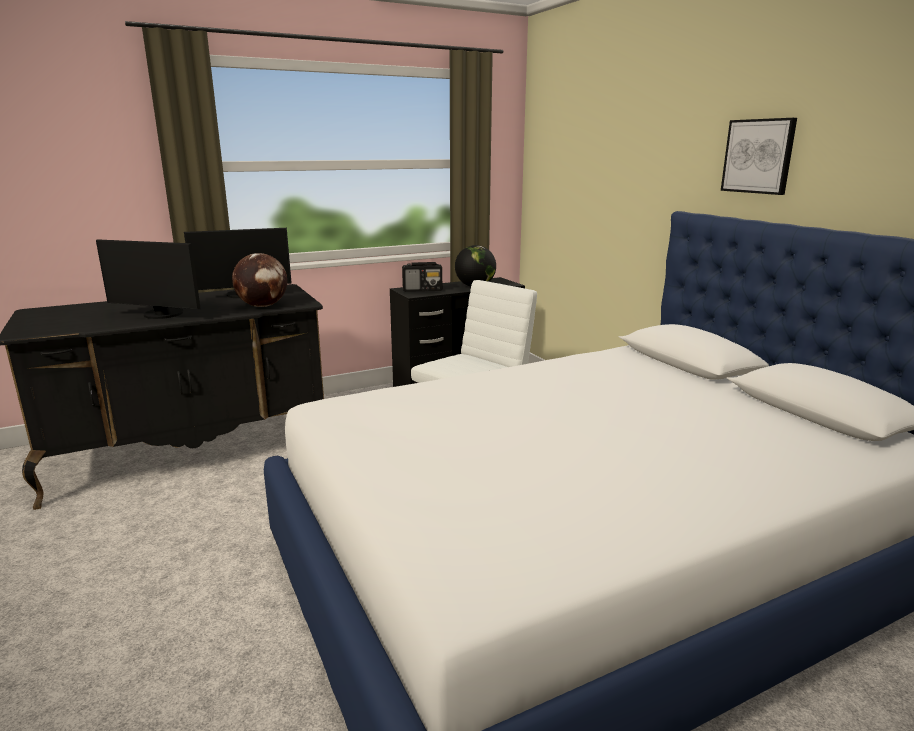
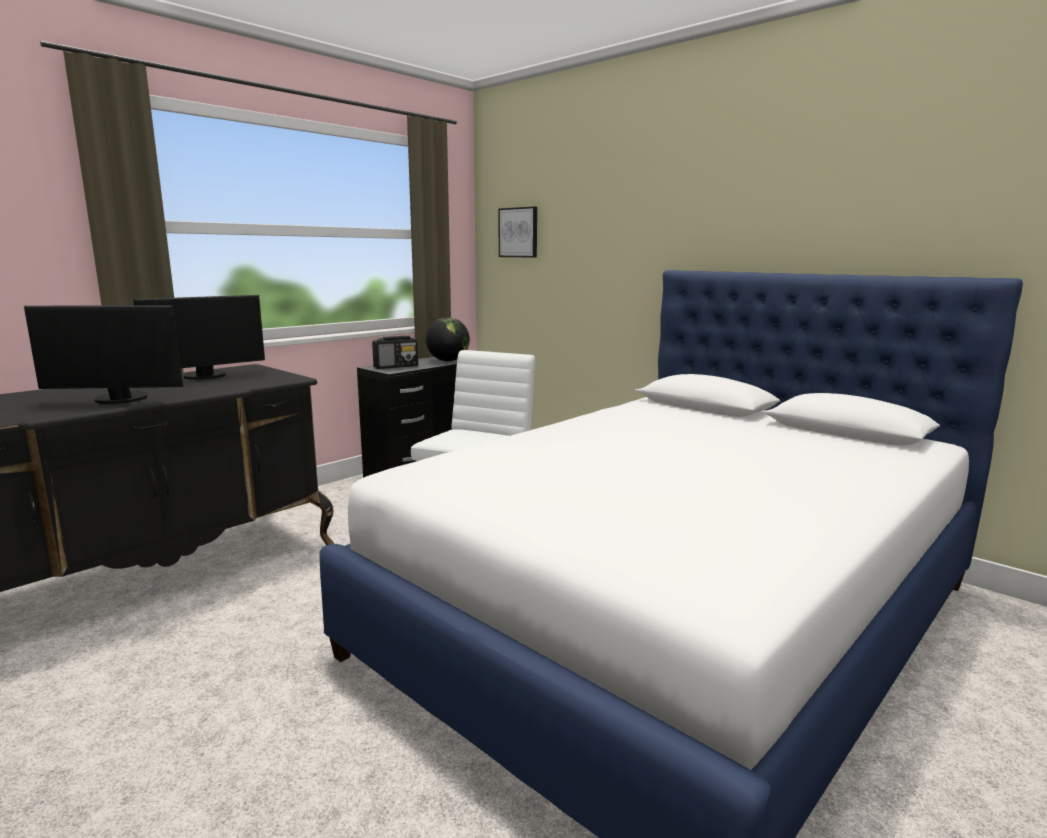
camera: 20 degrees left, 5 degrees down
(263, 306) = (246, 384): globe -> none
(758, 156) = (741, 217): picture -> picture (518, 232)

